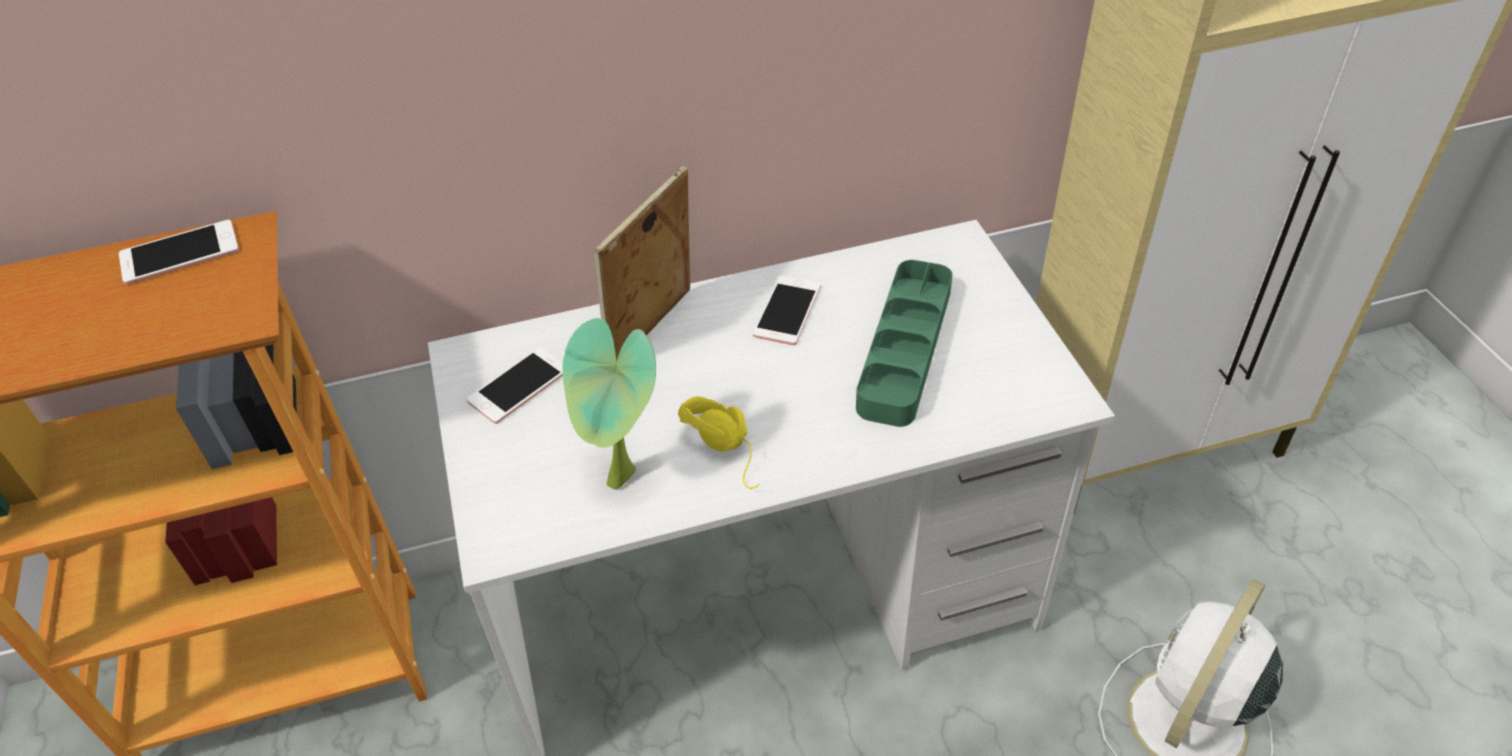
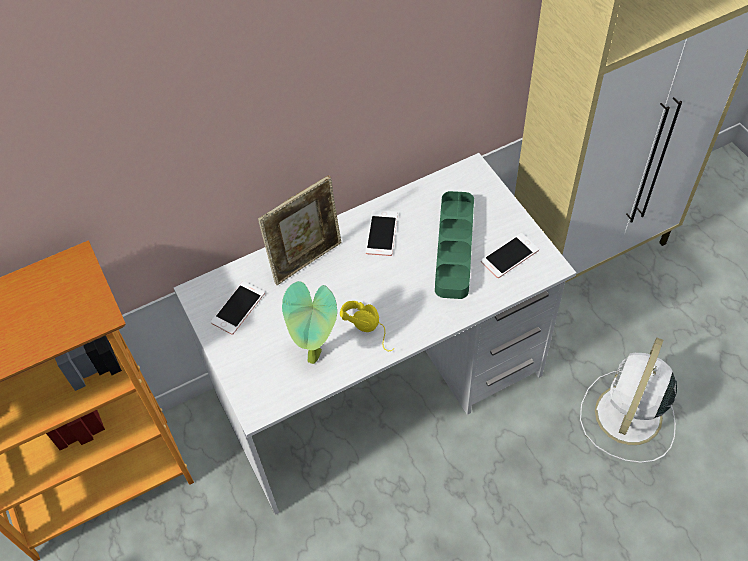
camera: 10 degrees left, 10 degrees up
(180, 253) = (43, 279): phone -> phone (509, 256)
(653, 333) = (307, 260): picture frame -> picture frame turned 150 degrees counterclockwise

